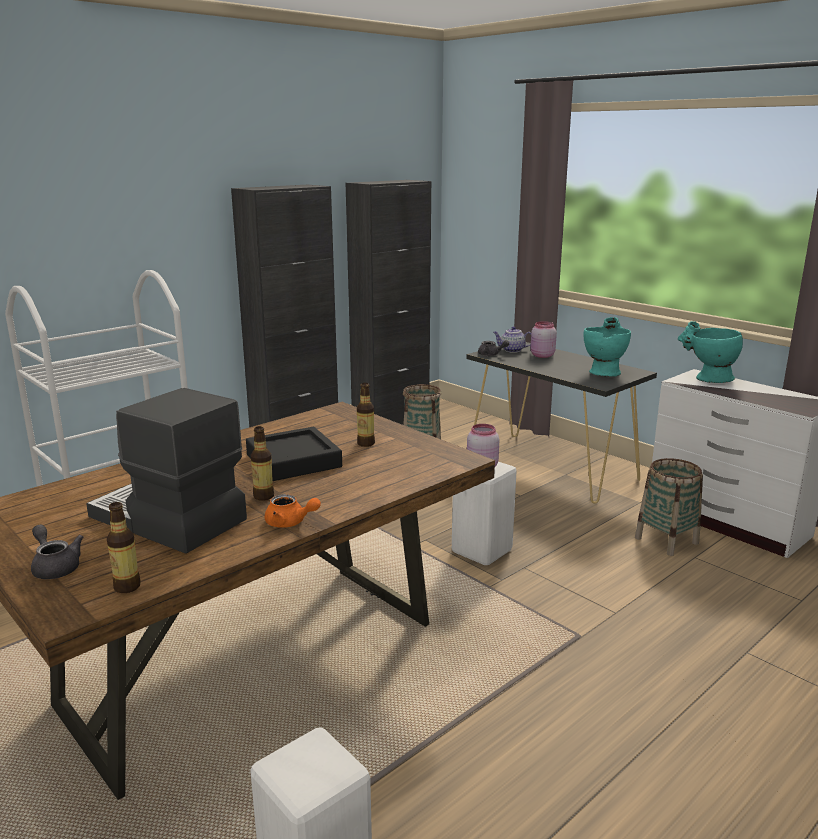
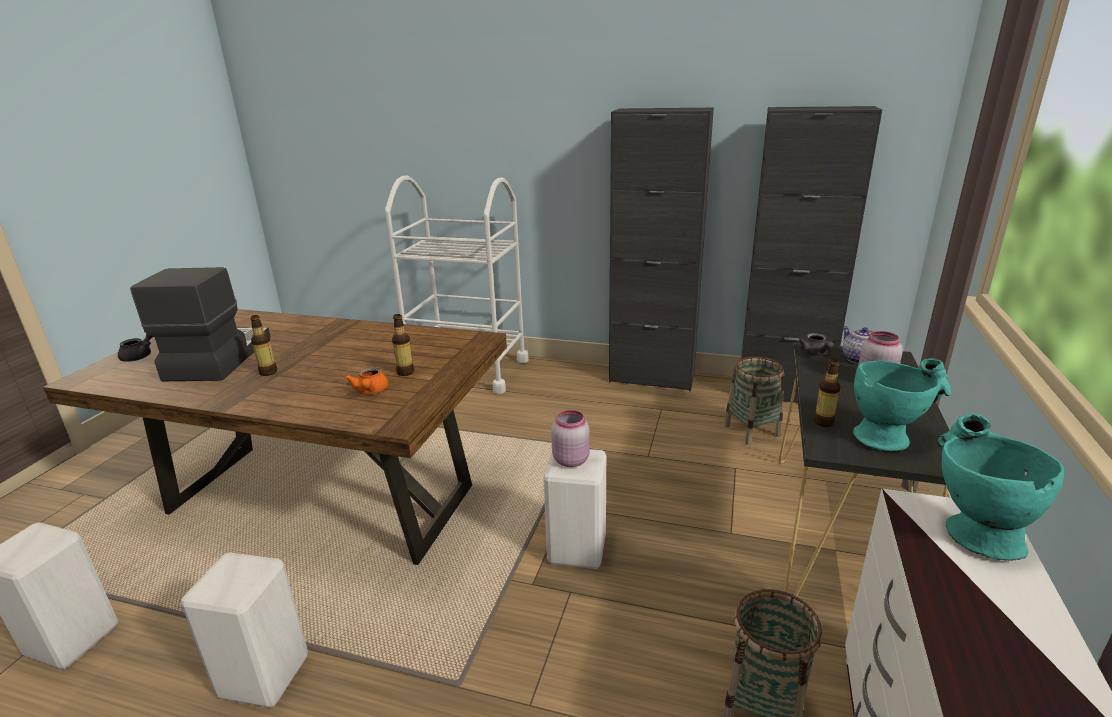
camera: 60 degrees right, 5 degrees up
(127, 587) = (111, 382): bottle -> bottle (823, 422)
(290, 523) = (220, 396): orange teapot -> orange teapot (370, 391)
(293, 461) = (346, 360): black tray -> none
(499, 739) = (261, 678): none -> white stool

